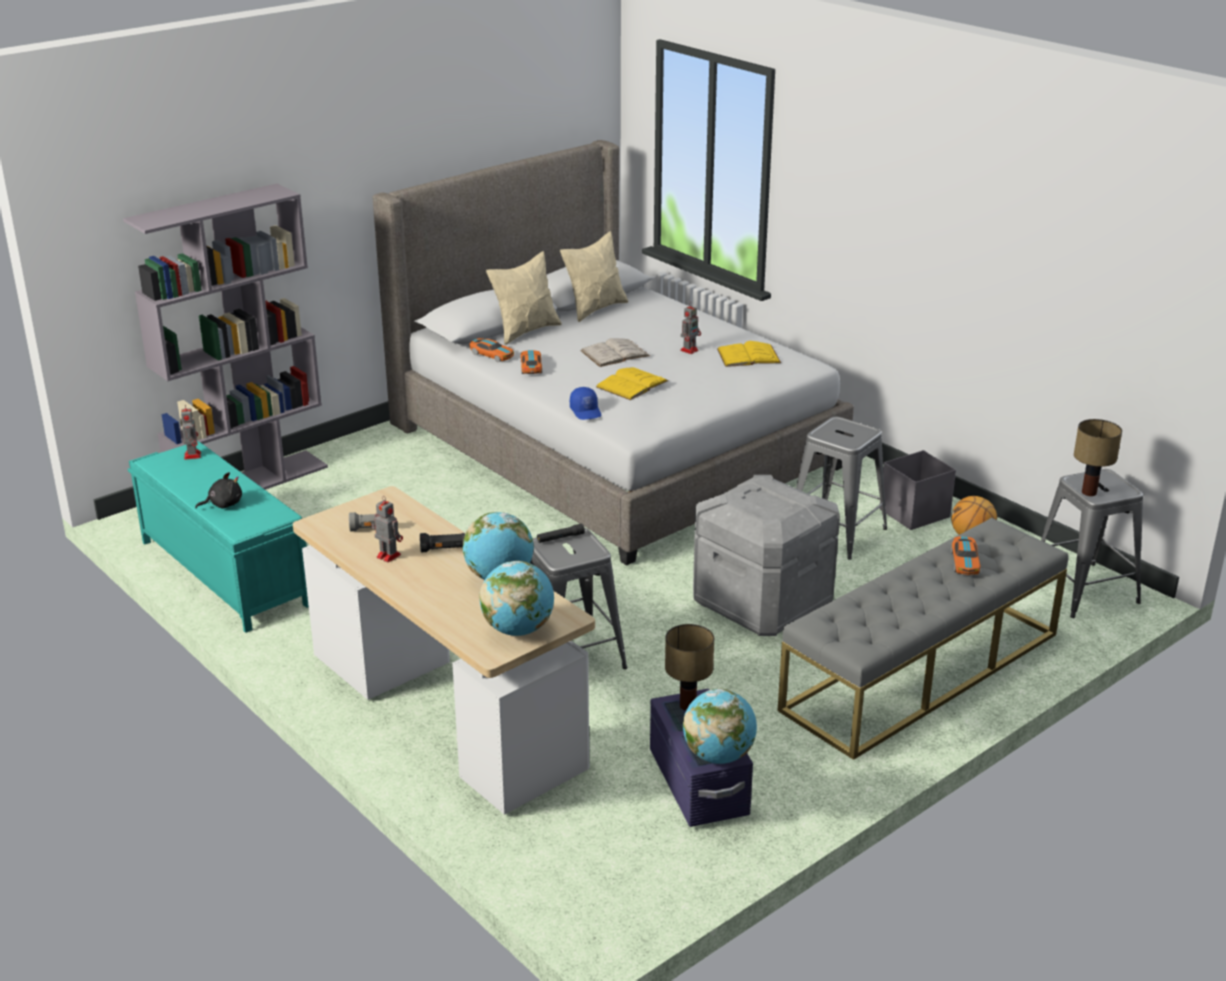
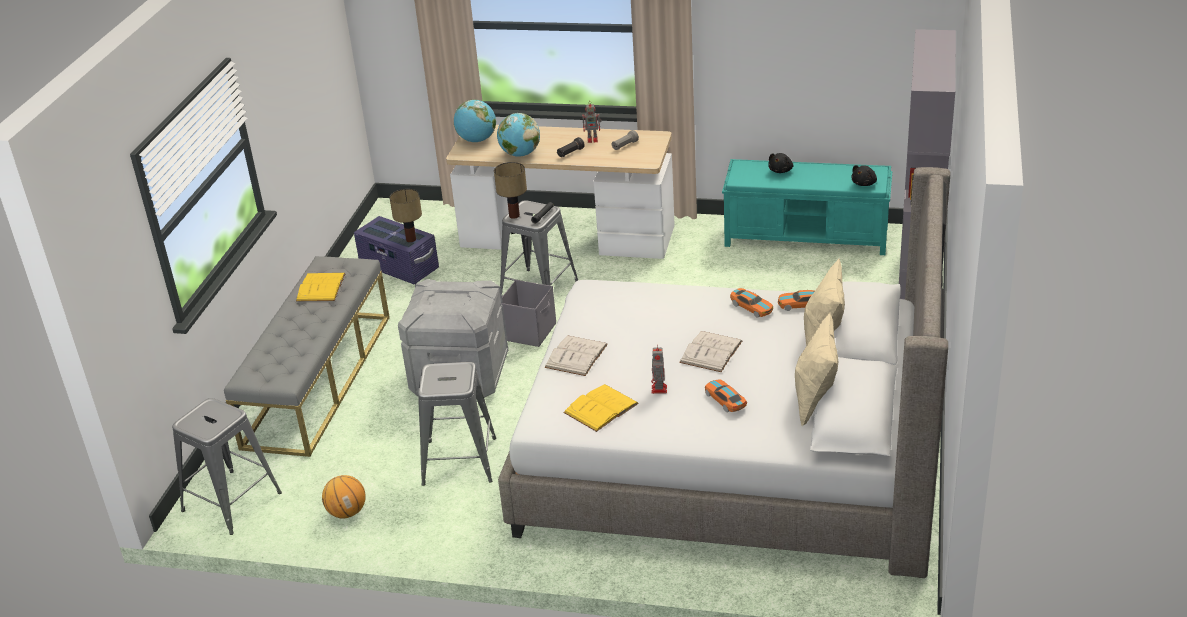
camera: 145 degrees right, 5 degrees up
(192, 455) = (864, 183): toy robot -> black plush toy
(586, 411) = (647, 287): blue cap -> none
(632, 384) = (647, 323): yellow book -> yellow book (321, 287)
(718, 756) = (373, 227): globe -> none
(721, 390) = (576, 356): none -> white book
(913, 513) = (411, 514): grey storage box -> grey storage box (530, 331)
(965, 562) = (292, 342): toy car -> toy car (725, 400)
(1090, 493) = (215, 406): table lamp -> table lamp (513, 216)

